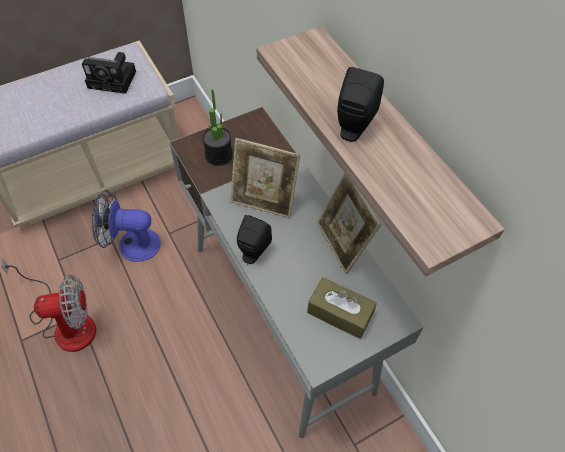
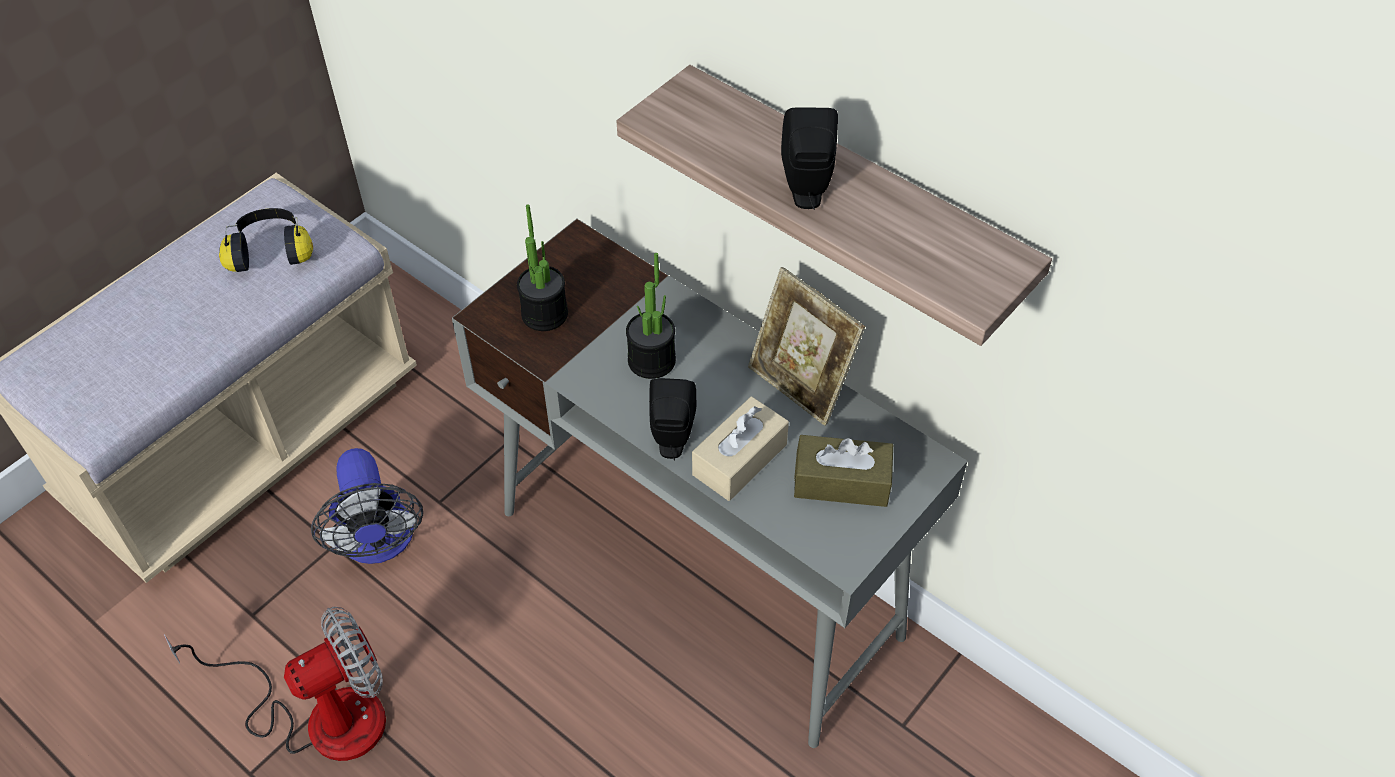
camera: 20 degrees left, 5 degrees down
(114, 79) = (271, 251): camera -> headphones
(131, 244) = (379, 543): fan -> fan turned 90 degrees counterclockwise
(264, 201) = (651, 360): picture frame -> potted plant
(286, 277) = (739, 459): none -> beige tissue box

